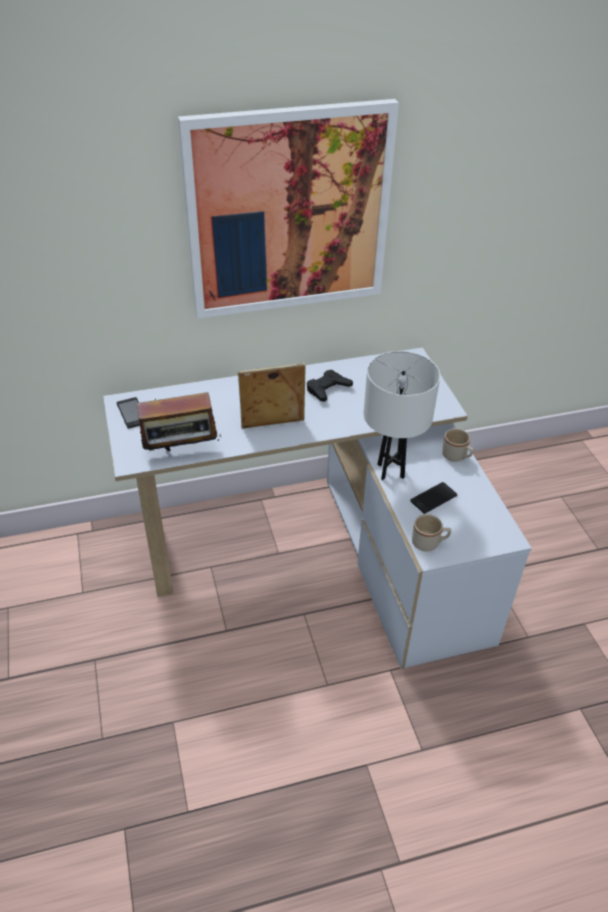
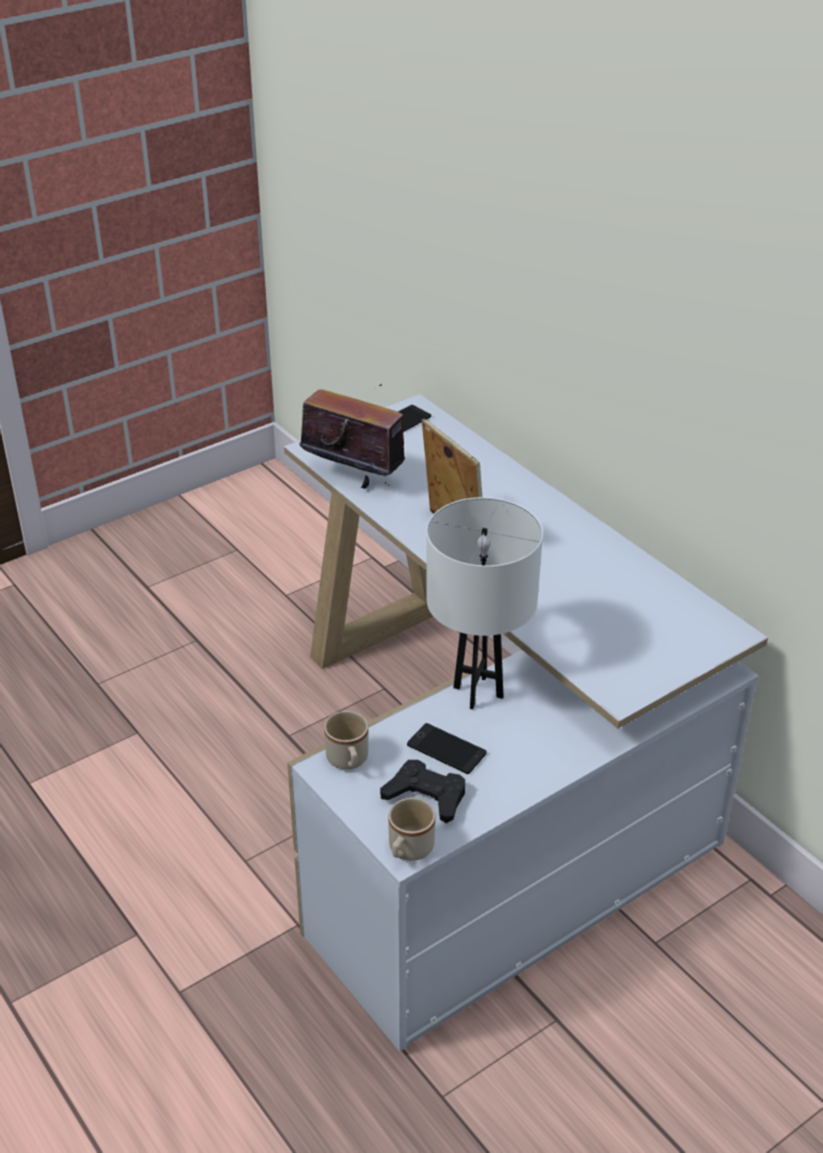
camera: 70 degrees right, 5 degrees down
(181, 452) = (353, 478): radio -> radio turned 150 degrees clockwise
(289, 212) = (630, 277): picture -> none
(327, 389) = (572, 562): black game controller -> black game controller (426, 796)
(456, 457) = (559, 759): beige mug -> beige mug (408, 851)

